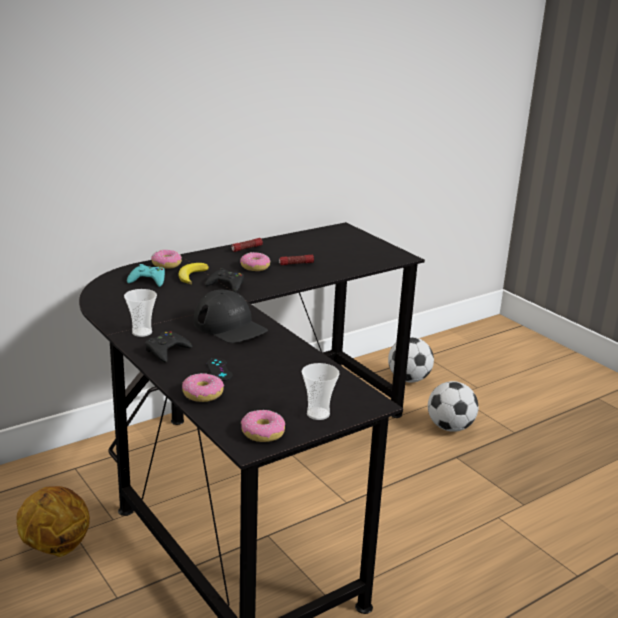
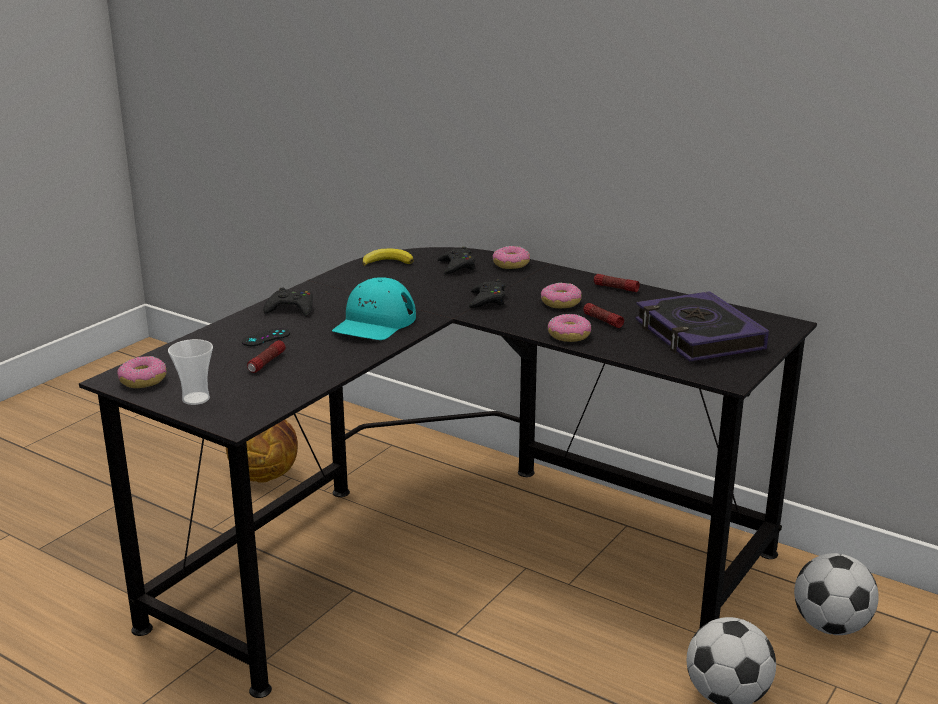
camera: 70 degrees right, 0 degrees up
(142, 332) = (324, 291): cup -> none
(148, 280) = (457, 266): turquoise game controller -> black game controller
(191, 276) = (493, 280): banana -> banana (387, 262)
(203, 394) = (208, 341): donut -> donut (569, 335)
(230, 326) = (374, 323): black cap -> turquoise cap
(270, 377) = (266, 362): none -> flashlight
(340, 248) = (698, 335): none -> book

